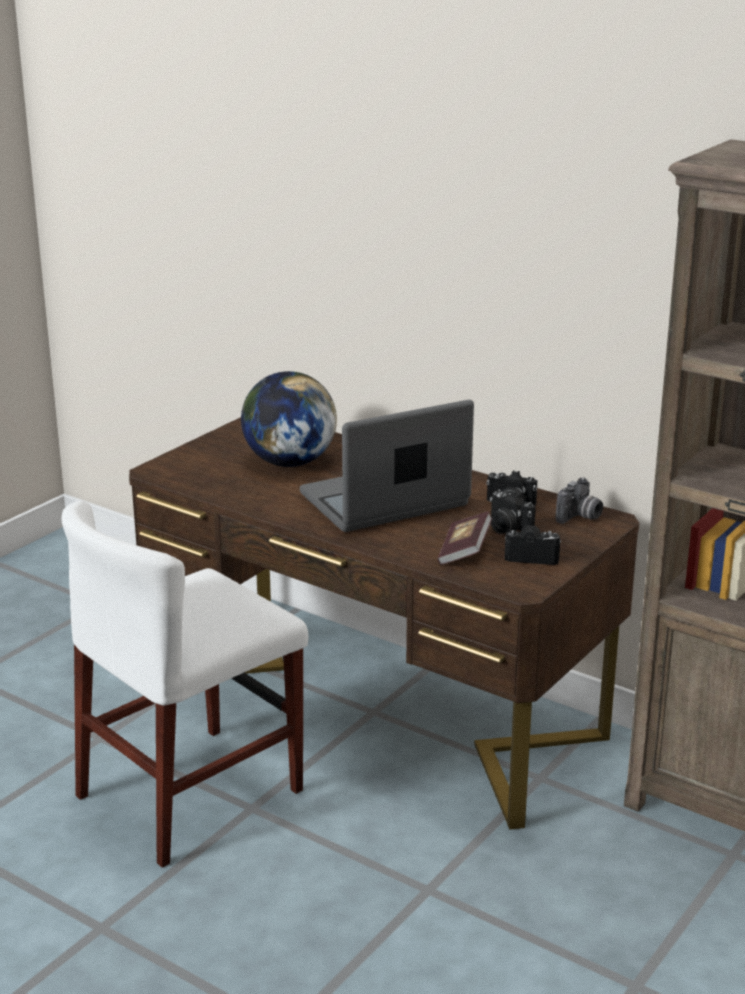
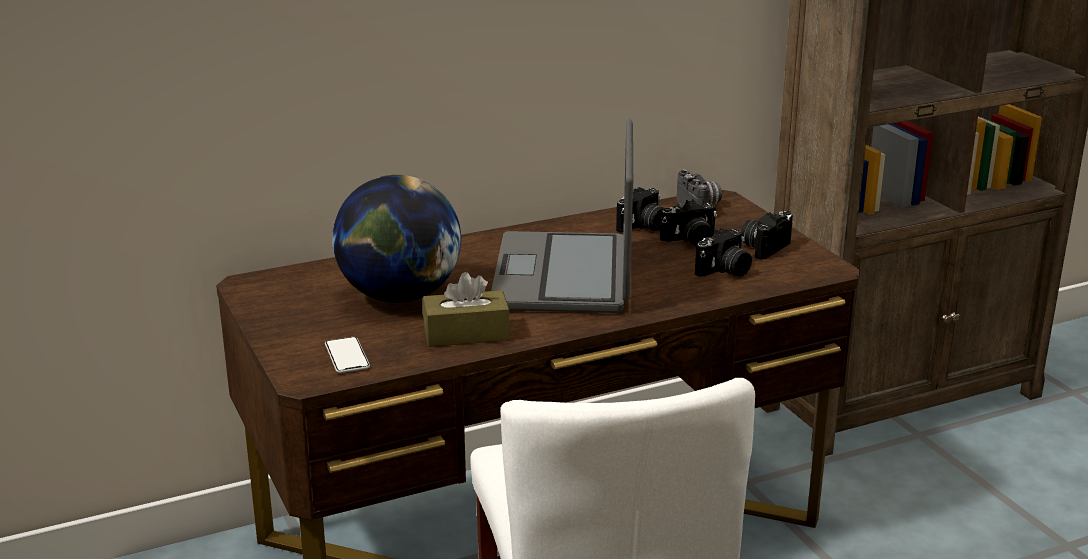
camera: 60 degrees left, 0 degrees up
(191, 472) = (347, 356): none -> phone
(258, 495) = (466, 334): none -> brown tissue box
(464, 552) = (725, 271): book -> camera

